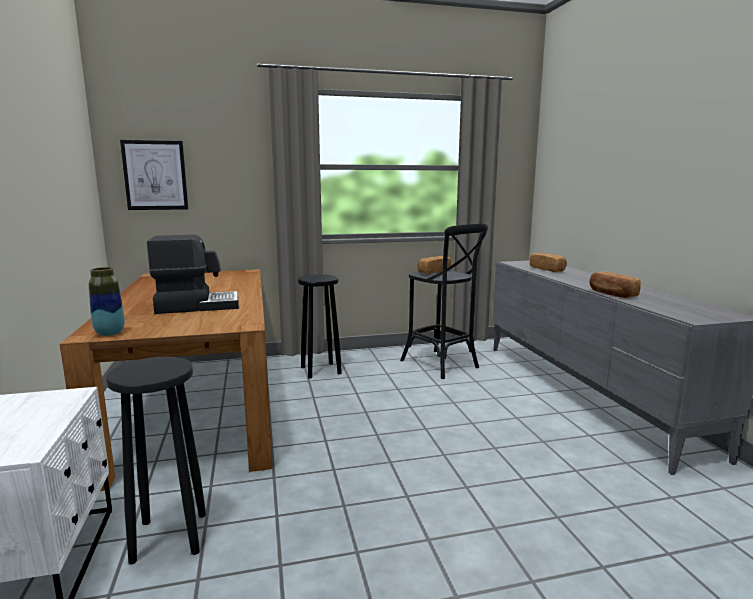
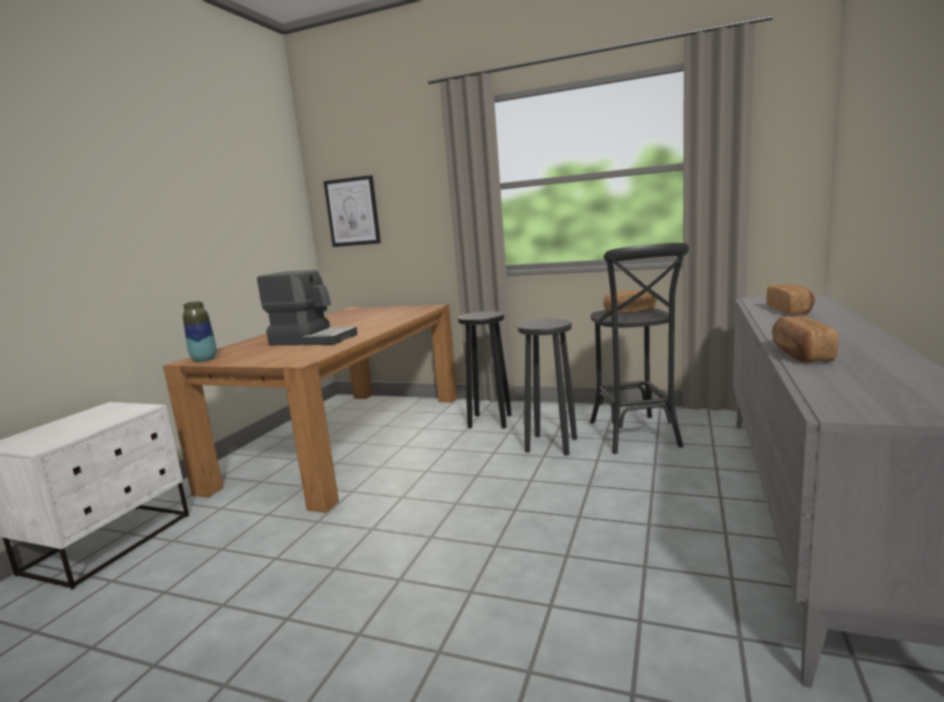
camera: 35 degrees right, 0 degrees up
(168, 537) = (191, 549): black stool -> black stool (550, 445)

